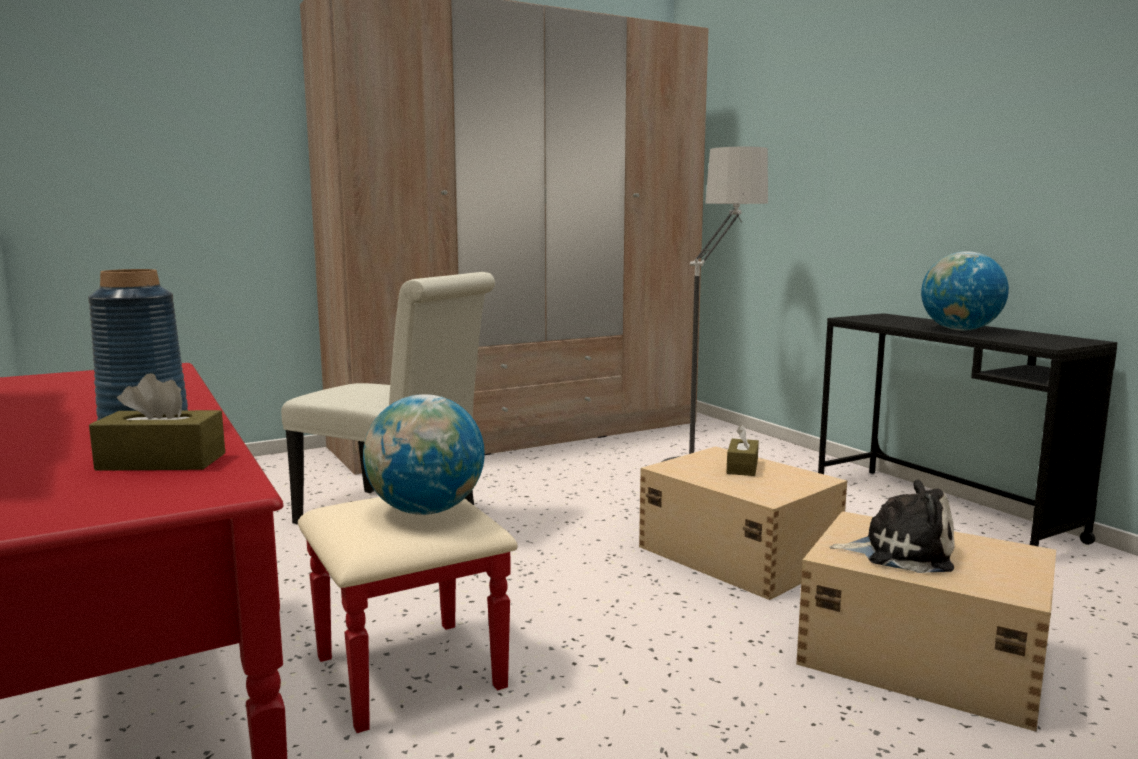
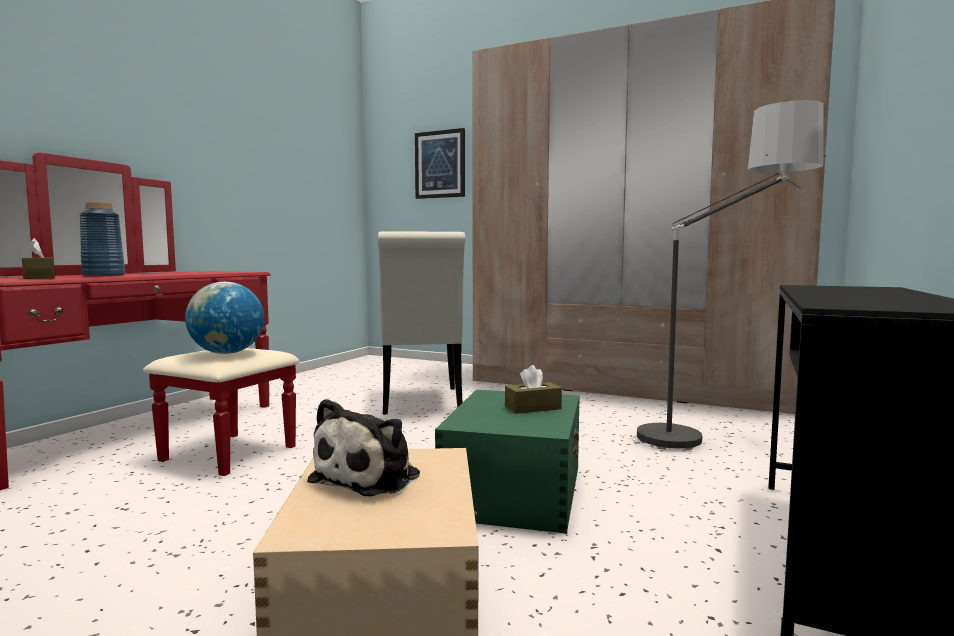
camera: 55 degrees right, 5 degrees down
(183, 130) = (440, 164): none -> picture
(736, 554) = (515, 490): beige storage box -> green storage box
(900, 552) = (371, 477): plush toy -> plush toy turned 45 degrees clockwise
(960, 330) = (849, 294): globe -> none

